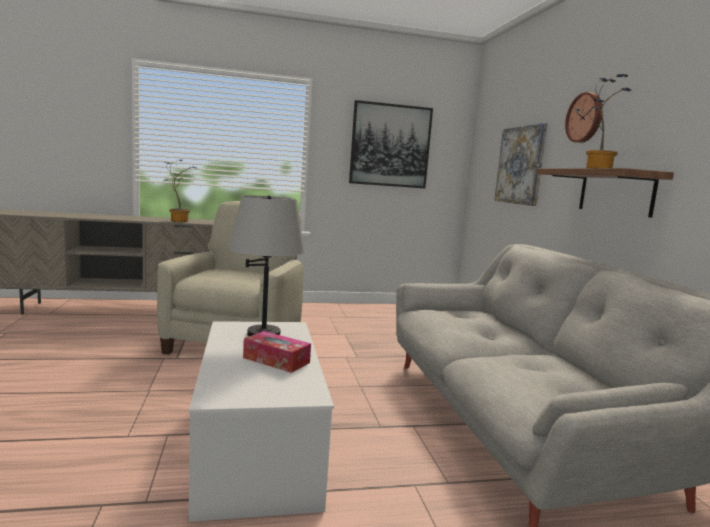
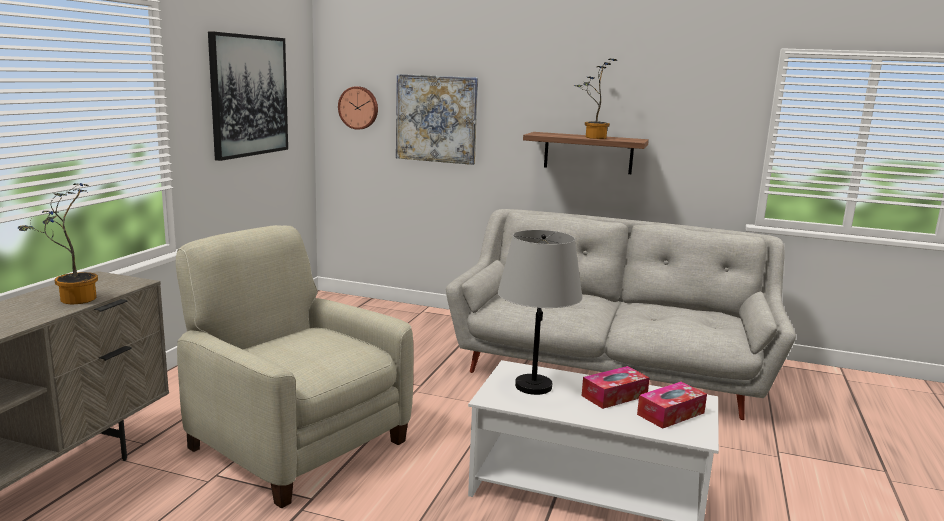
camera: 60 degrees left, 5 degrees up
(259, 384) = (670, 413): none -> tissue box
(585, 118) = (538, 81): wall clock -> wall clock (359, 108)

